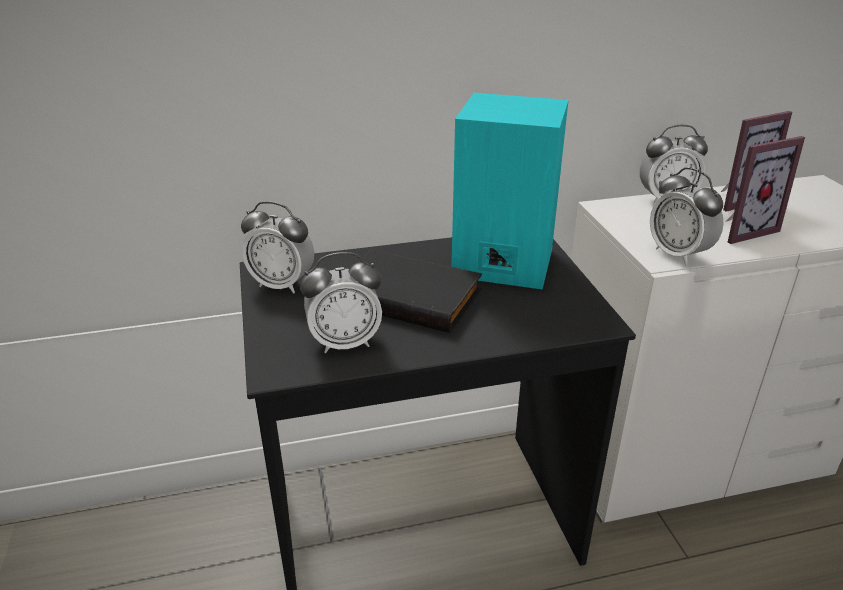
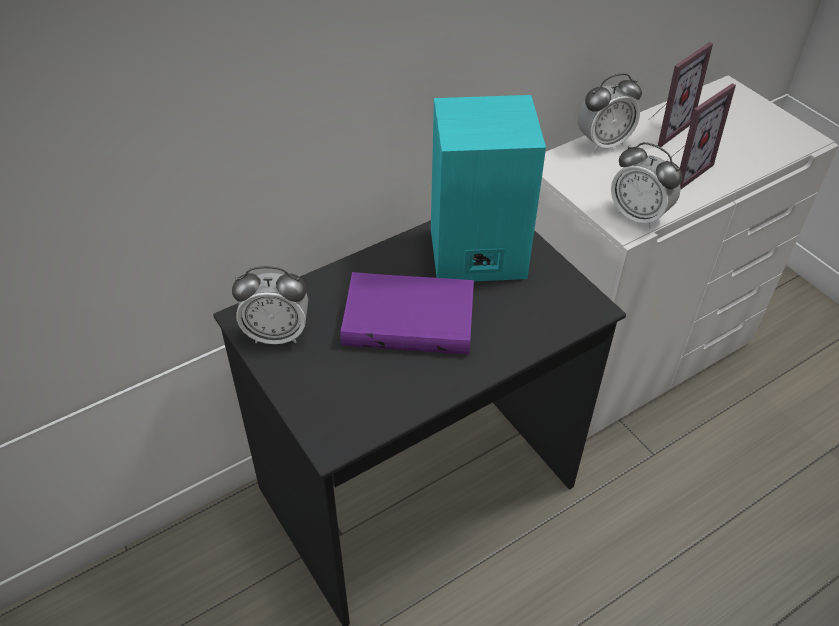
camera: 20 degrees left, 15 degrees up
(345, 342) = (379, 391): alarm clock -> none
(410, 295) = (410, 317): black book -> purple book

